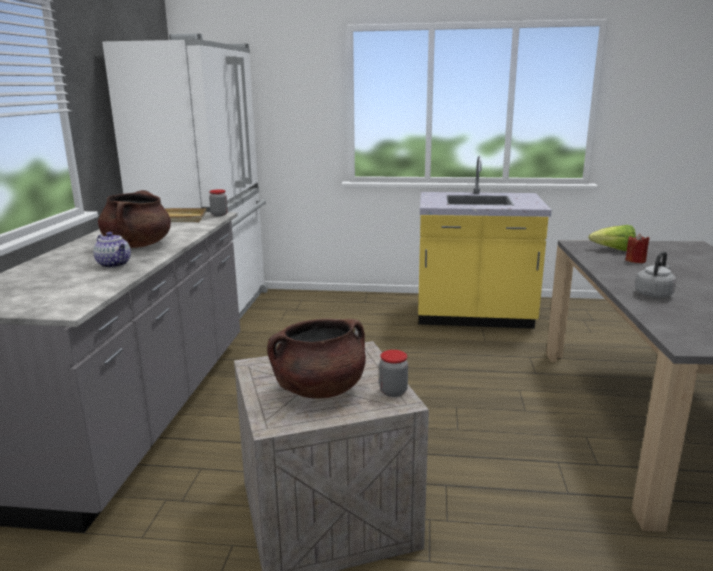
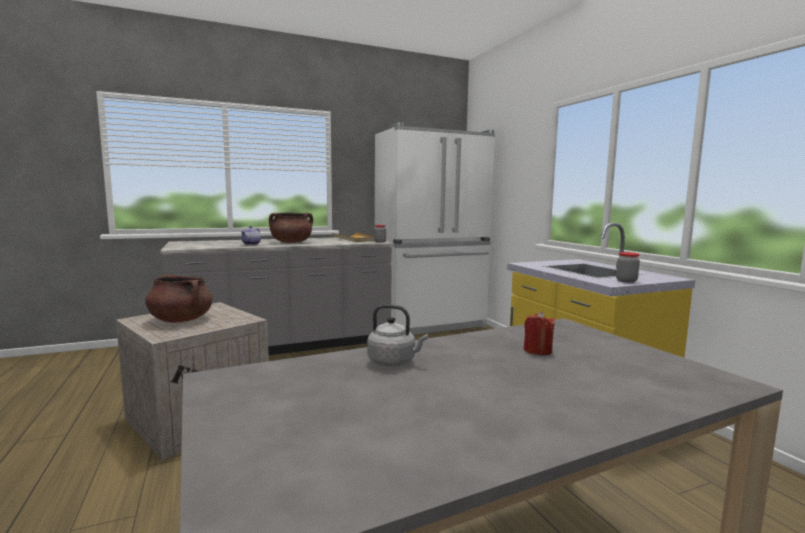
camera: 60 degrees right, 10 degrees down
(393, 391) = (180, 333): jar -> jar (626, 281)
(613, 250) = (570, 340): lettuce -> none

